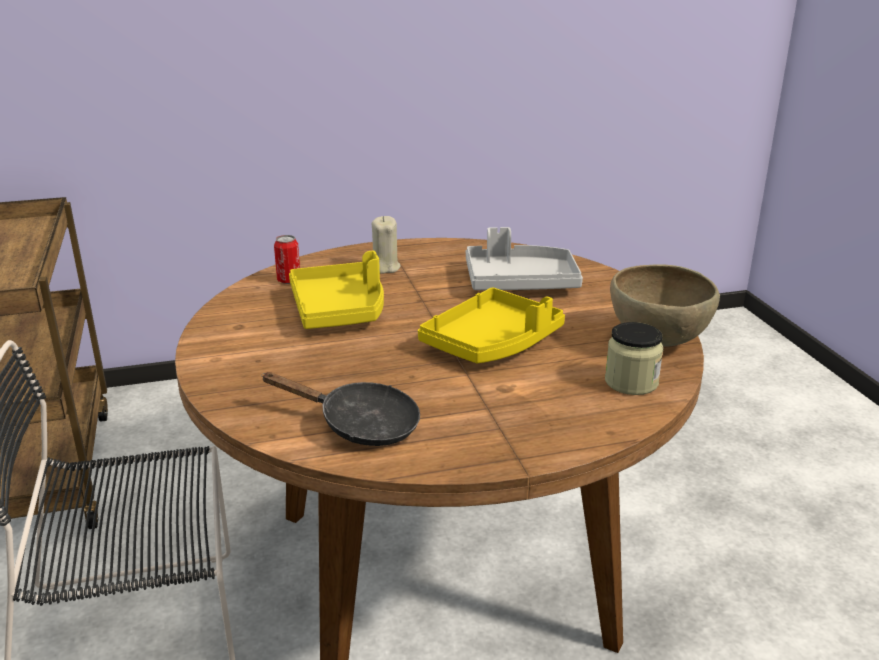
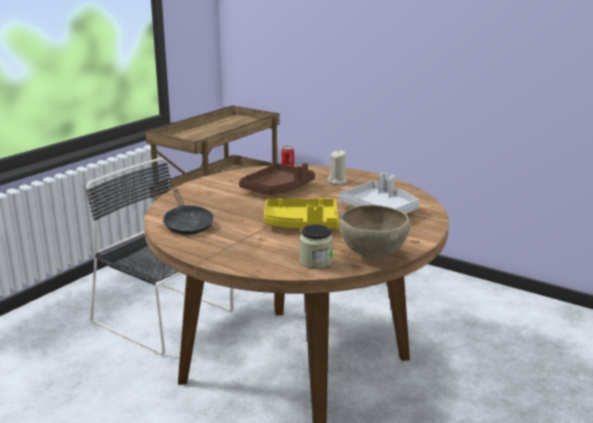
camera: 50 degrees right, 5 degrees down
(340, 309) = (278, 189): yellow tray -> brown tray

